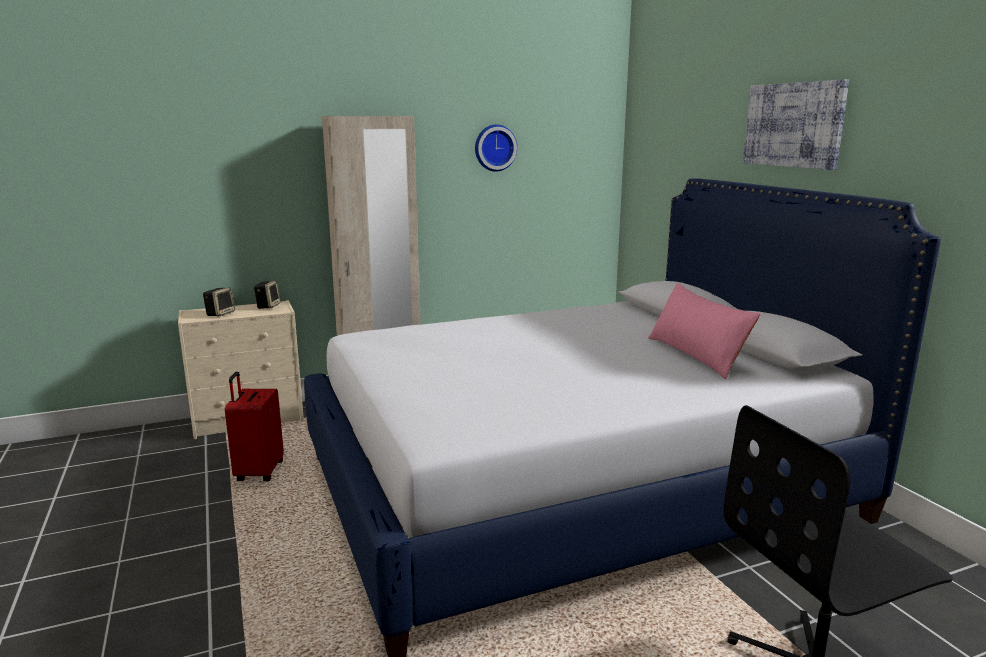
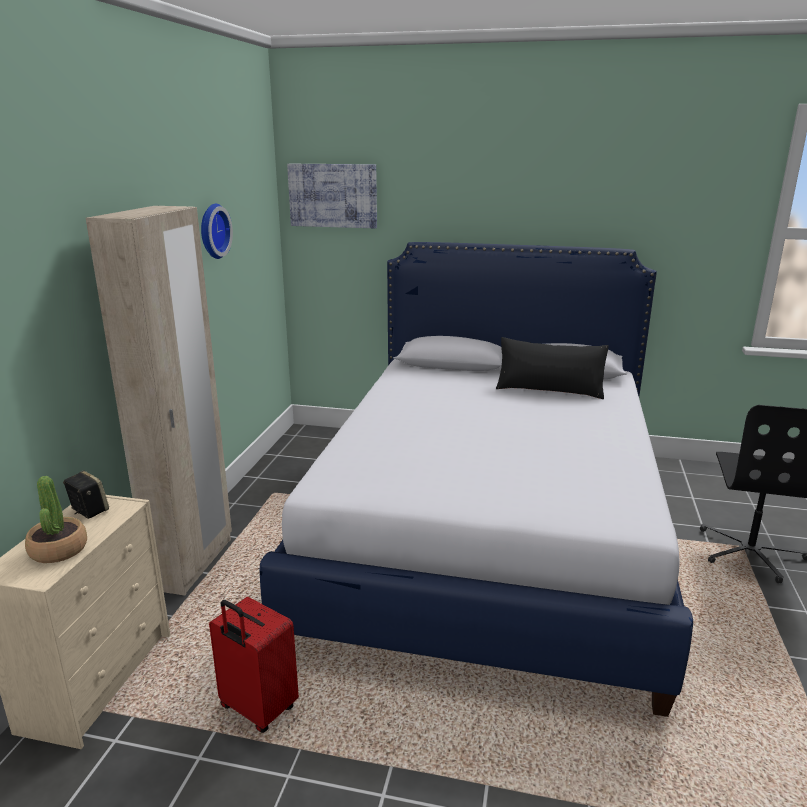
camera: 55 degrees left, 5 degrees up
(220, 313) = (58, 550): speaker -> potted plant
(696, 355) = (549, 389): pink pillow -> black pillow
(793, 125) = (508, 194): picture -> picture (333, 195)

